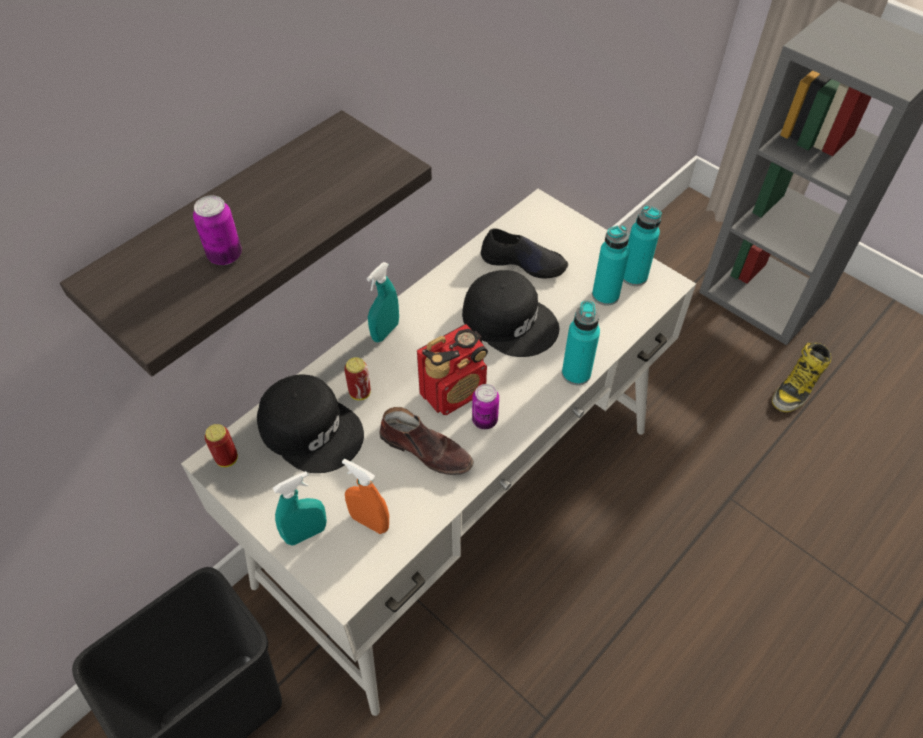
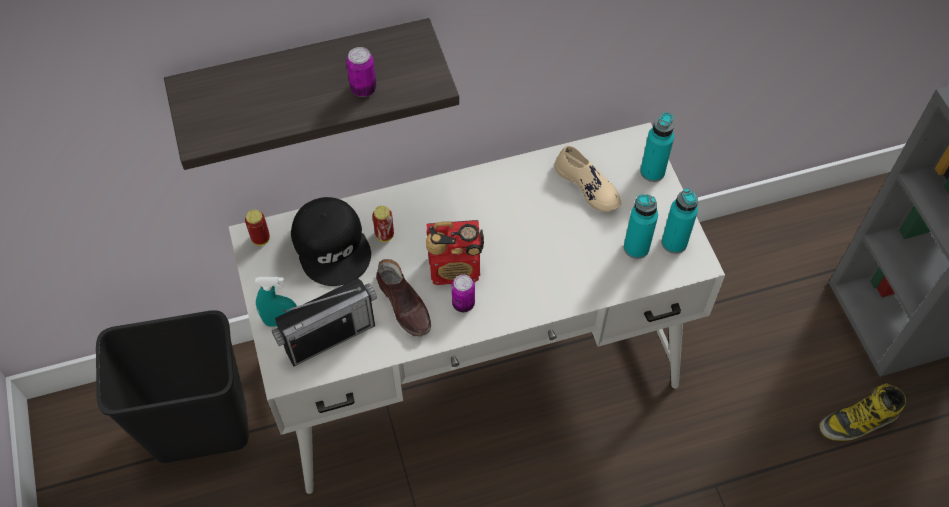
camera: 30 degrees right, 5 degrees up
(225, 255) = (274, 104): can -> can (363, 89)
(369, 522) = (329, 337): orange spray bottle -> radio
(385, 331) = (435, 193): turquoise spray bottle -> none
(510, 320) = (541, 231): black cap -> none
(524, 262) = (588, 186): black shoe -> beige shoe
(576, 373) = (562, 302): turquoise bottle -> turquoise bottle (652, 172)

